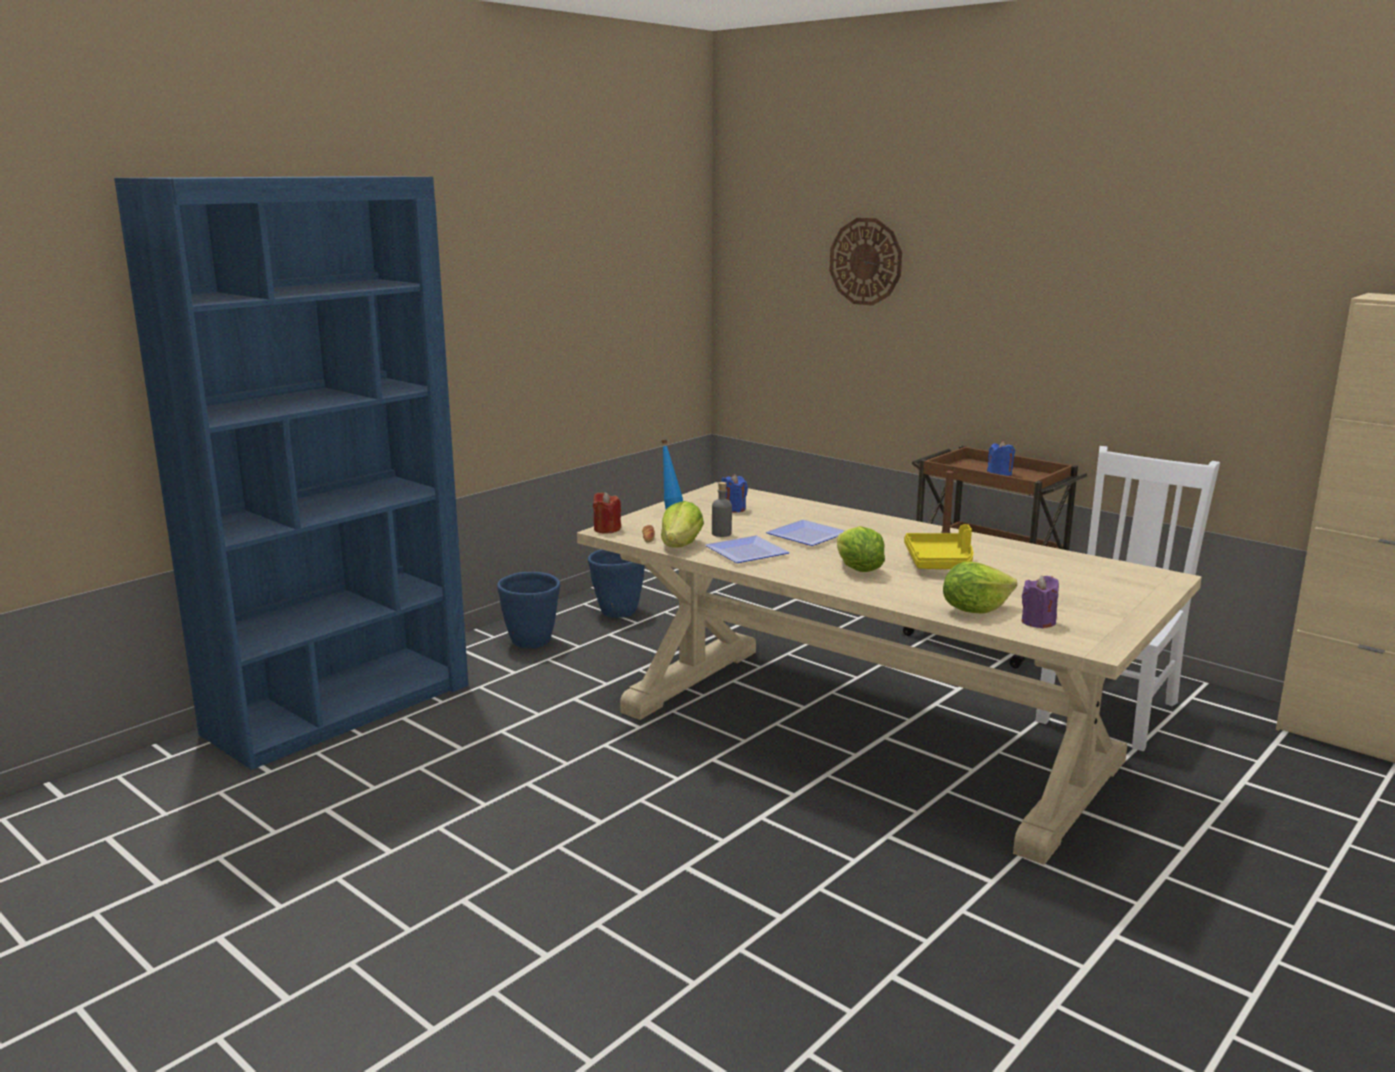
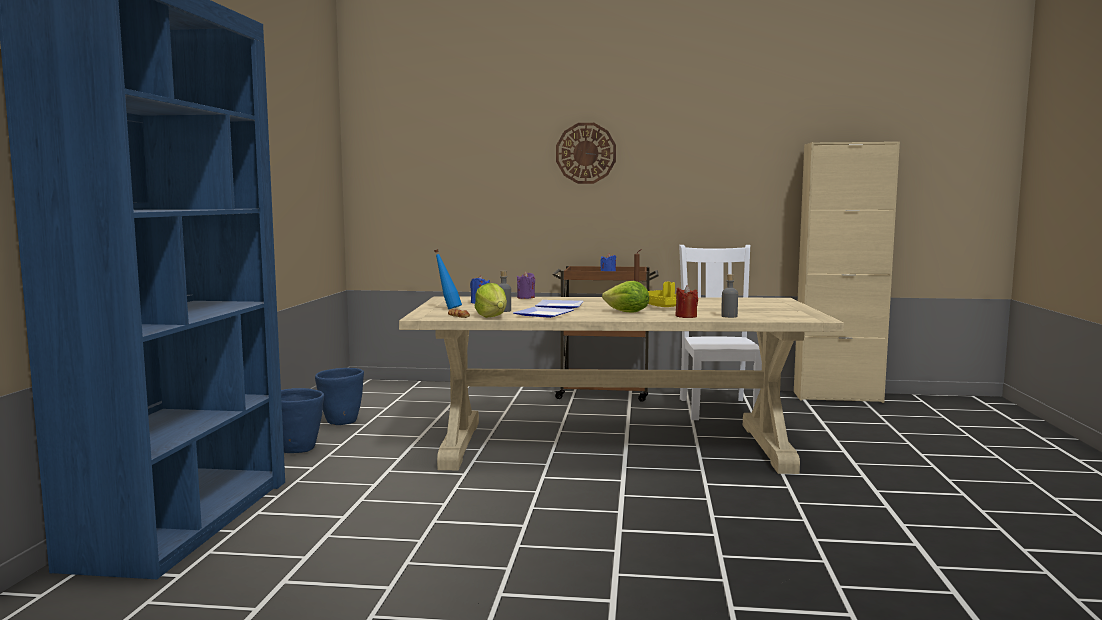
camera: 35 degrees left, 10 degrees down
(607, 529) = (418, 317): red candle -> red candle (686, 316)
(866, 261) = (480, 147): wall clock -> wall clock (585, 153)
(974, 610) = (729, 316): lettuce -> grey bottle
(1038, 622) = (770, 316): purple candle -> purple candle (526, 298)

